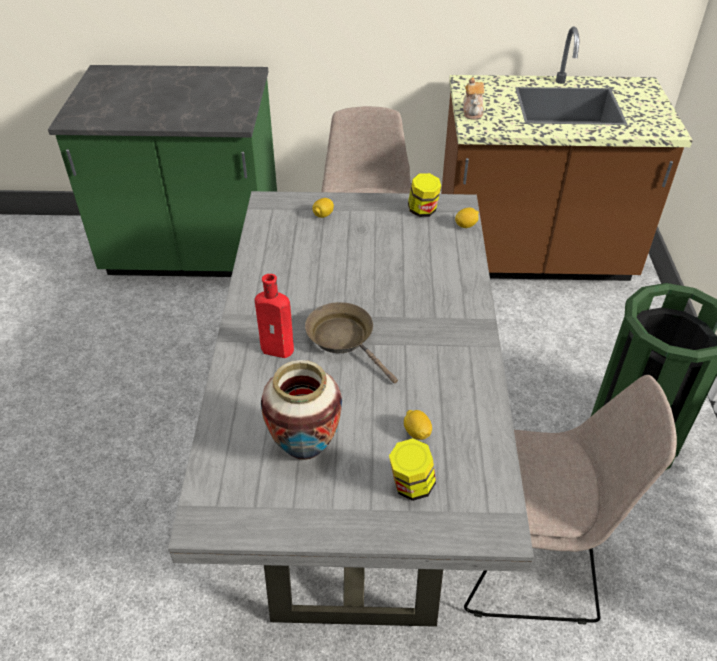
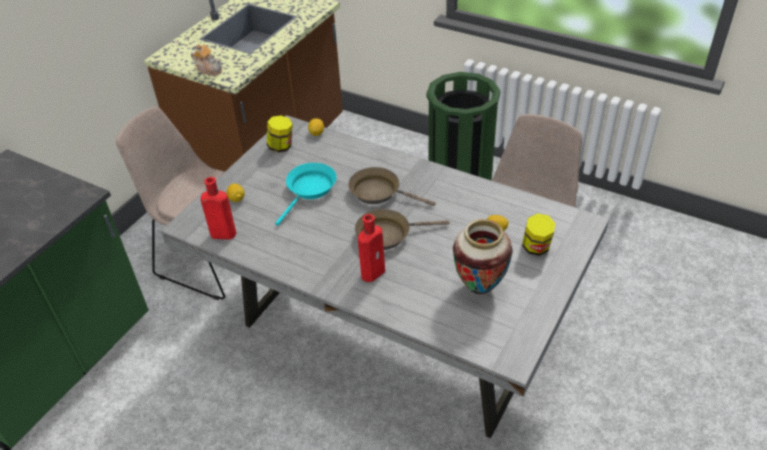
camera: 60 degrees left, 0 degrees up
(268, 226) = (221, 234): none -> red bottle
(372, 256) = (309, 190): none -> turquoise frying pan
(407, 307) = (379, 192): none -> brown frying pan

